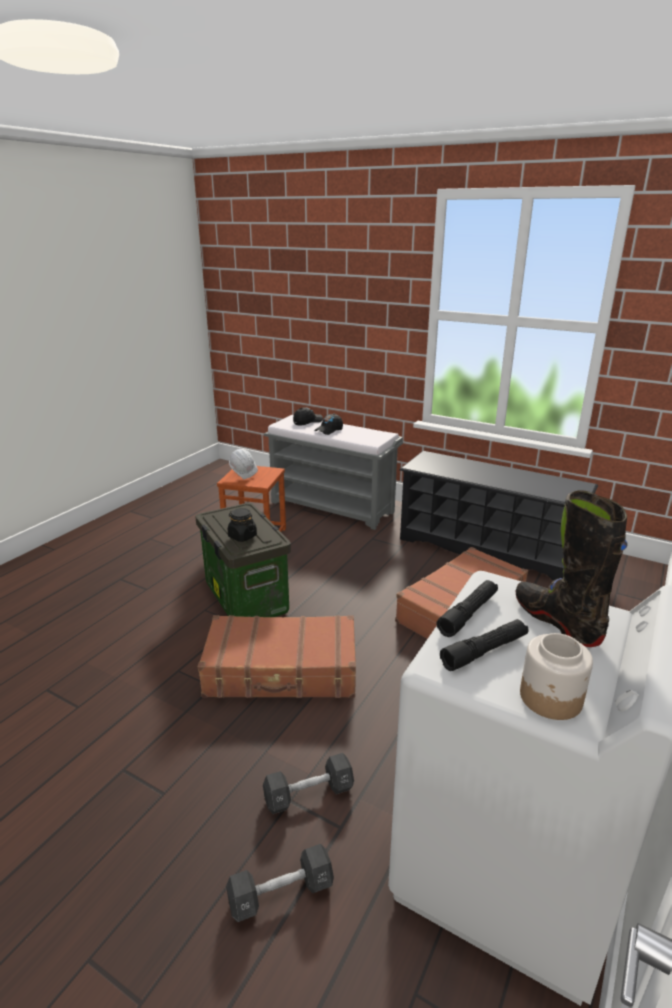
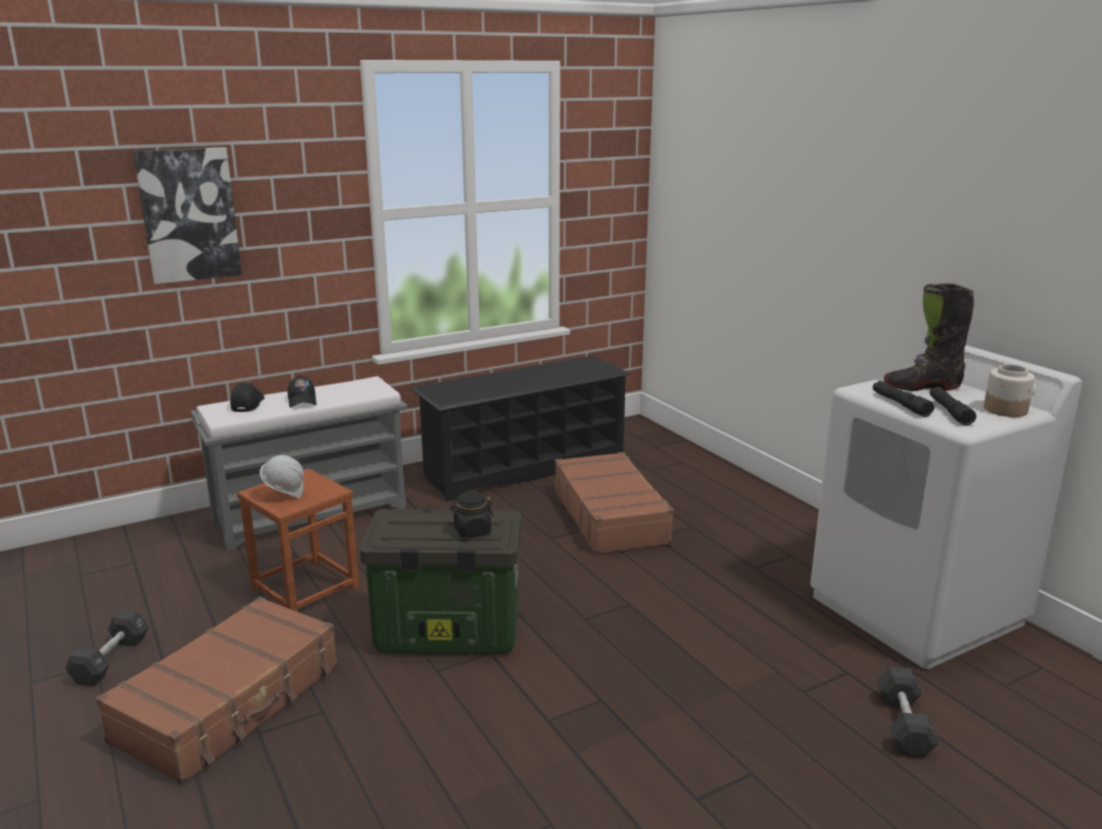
camera: 60 degrees left, 5 degrees down
(282, 671) = (614, 645): brown suitcase -> brown suitcase (230, 703)
(308, 794) = (801, 678): black dumbbell -> black dumbbell (111, 660)
(316, 295) = (189, 215): none -> picture

